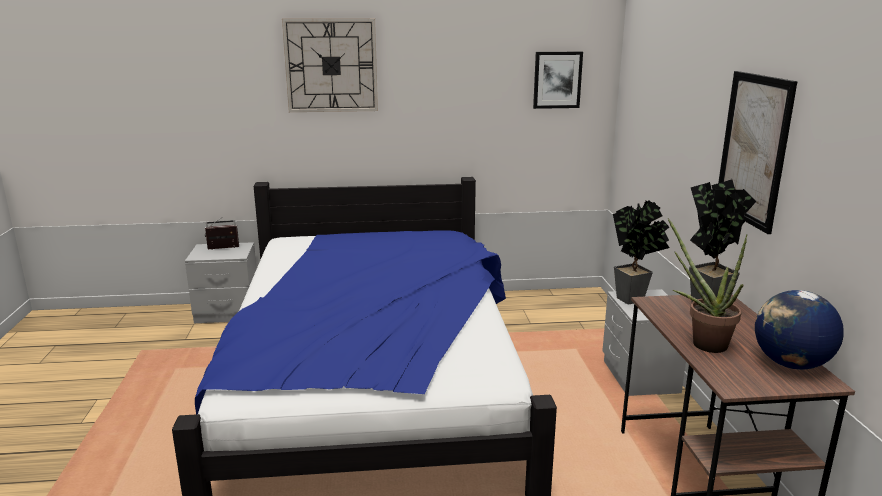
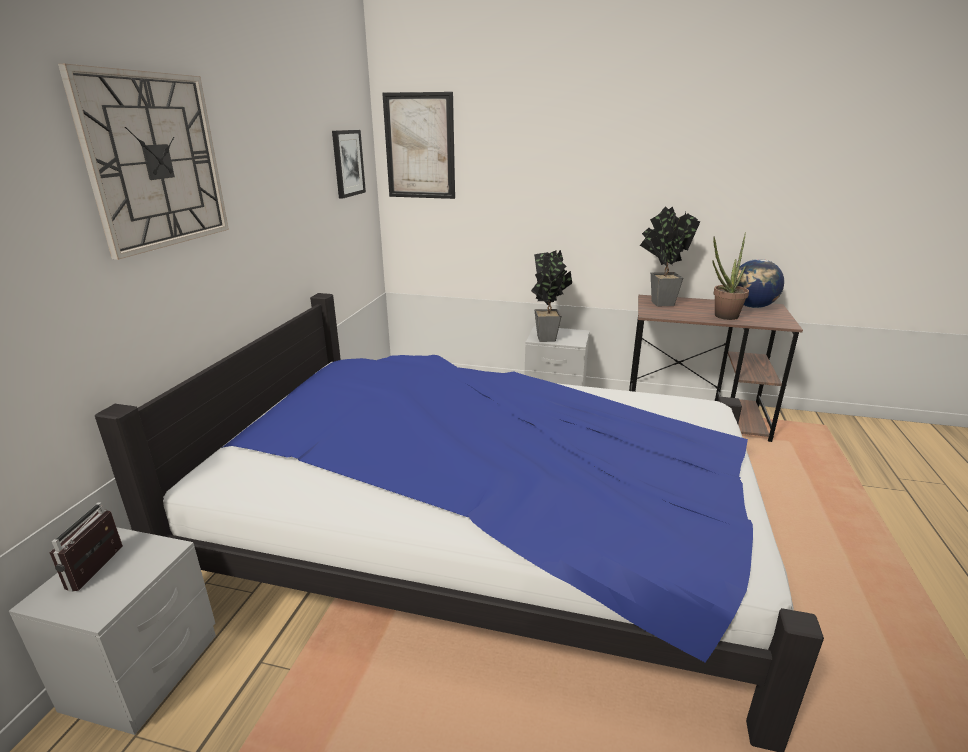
camera: 70 degrees left, 5 degrees up
(753, 149) = (645, 186): picture -> picture (420, 146)

